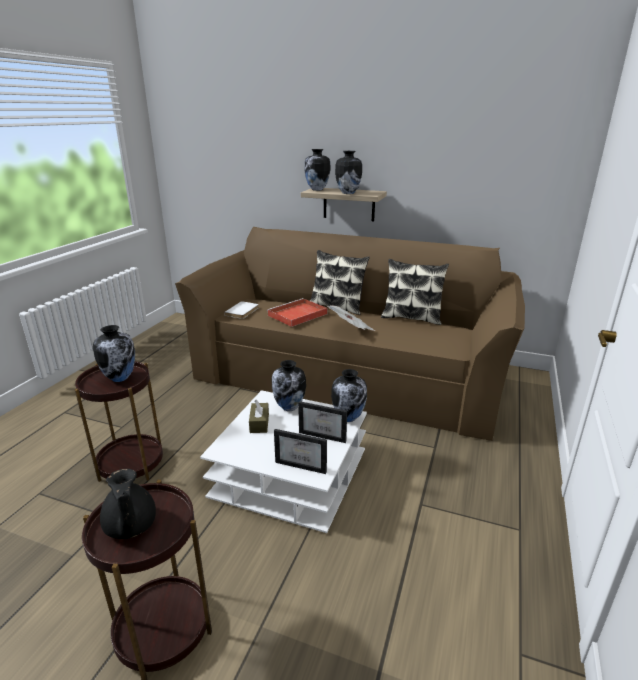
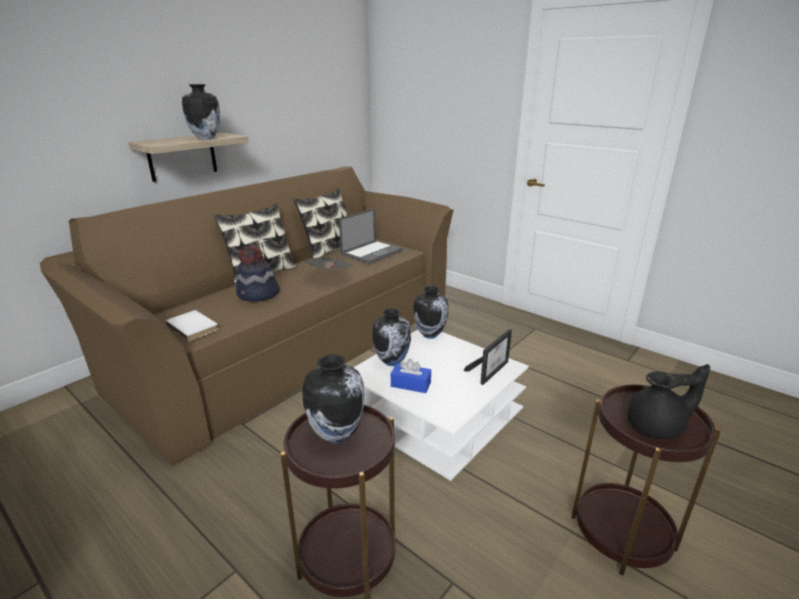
camera: 70 degrees left, 0 degrees up
(259, 423) = (410, 384): brown tissue box -> blue tissue box
(297, 315) = (258, 295): red tray -> hat
(317, 189) = (153, 142): vase -> none
(324, 434) = (450, 351): picture frame -> none
(428, 334) = (372, 252): none -> laptop

